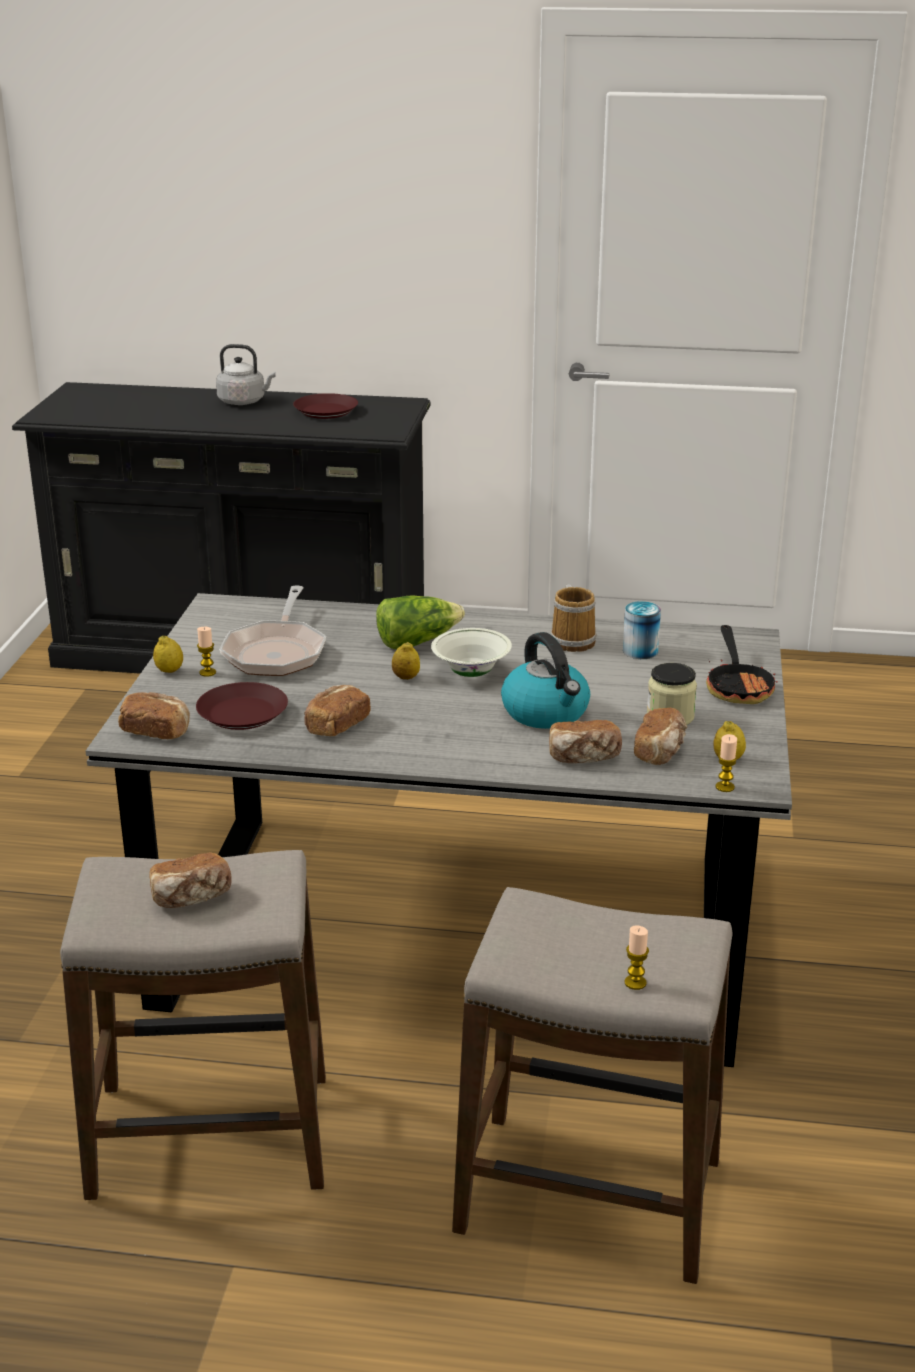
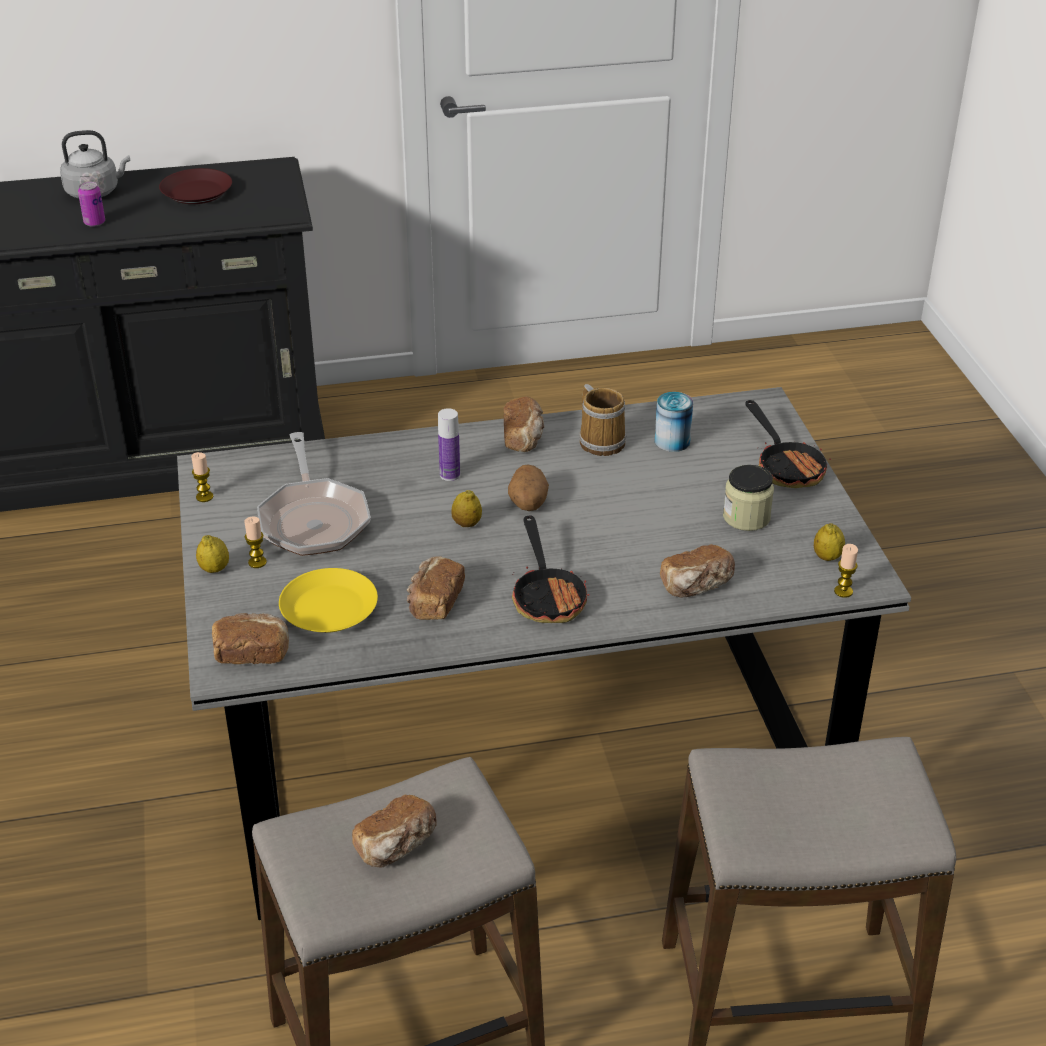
camera: 20 degrees left, 10 degrees up
(227, 420) = (94, 223): none -> can
(243, 713) = (329, 608): brown plate -> yellow plate
(417, 642) = (450, 475): lettuce -> bottle
(439, 739) = (547, 595): none -> frying pan
(471, 673) = (528, 504): white bowl -> potato
(546, 713) = (630, 538): kettle -> none
(635, 983) = (871, 830): candle -> candle (204, 497)
(660, 751) = (762, 562): bread -> bread (524, 437)

